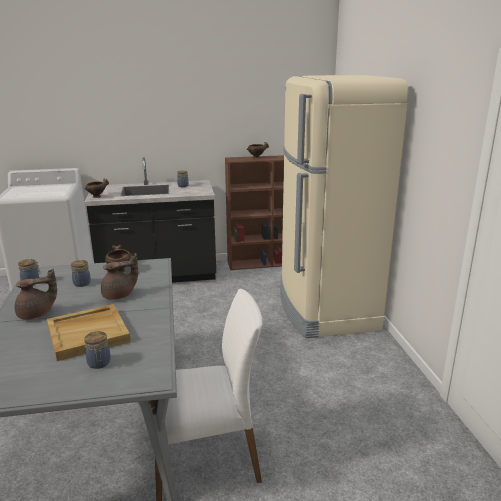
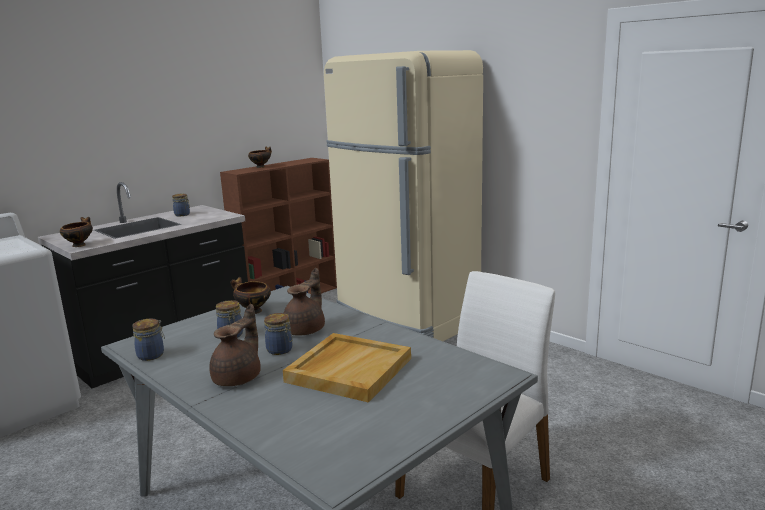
camera: 35 degrees left, 5 degrees down
(99, 363) = (420, 385): jar -> jar (280, 350)

